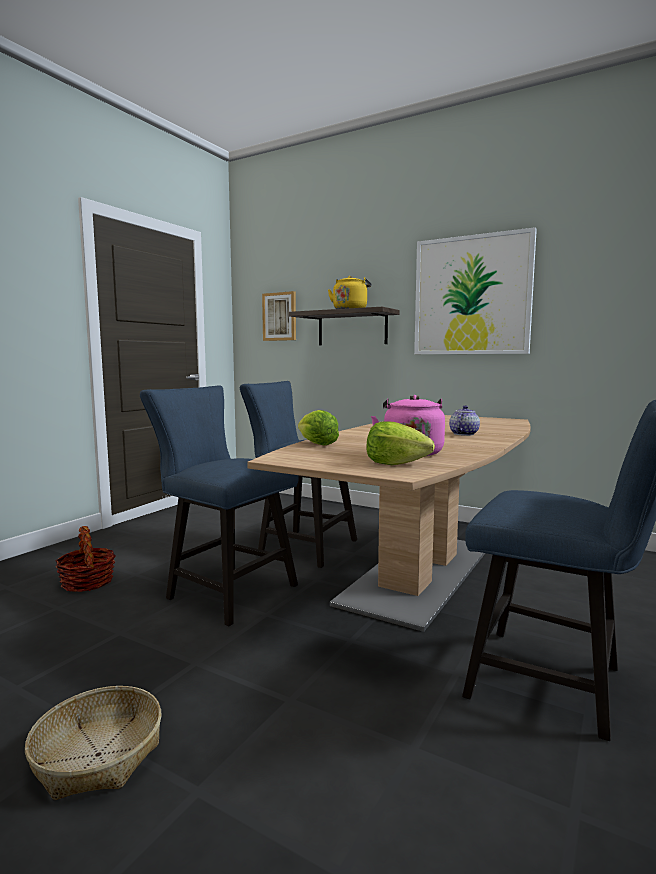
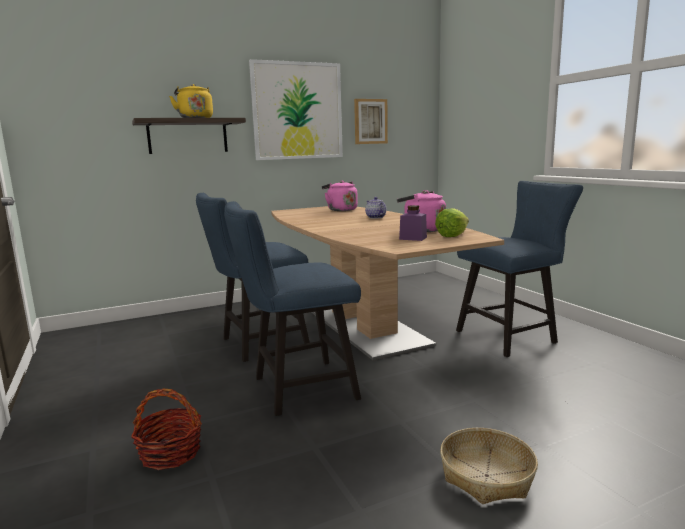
camera: 55 degrees left, 5 degrees up
(280, 316) = (87, 121): picture -> picture (370, 121)
(316, 444) = (354, 238): lettuce -> none
(348, 456) = (413, 238): none -> purple jar
(486, 423) = (340, 210): none -> pink kettle

